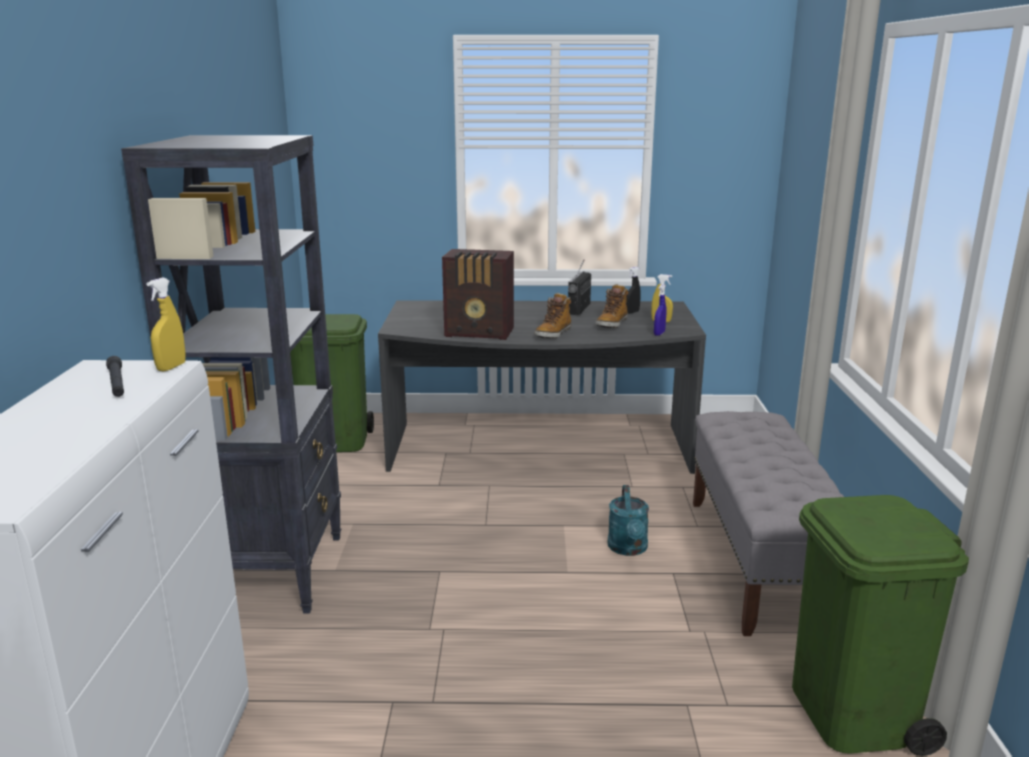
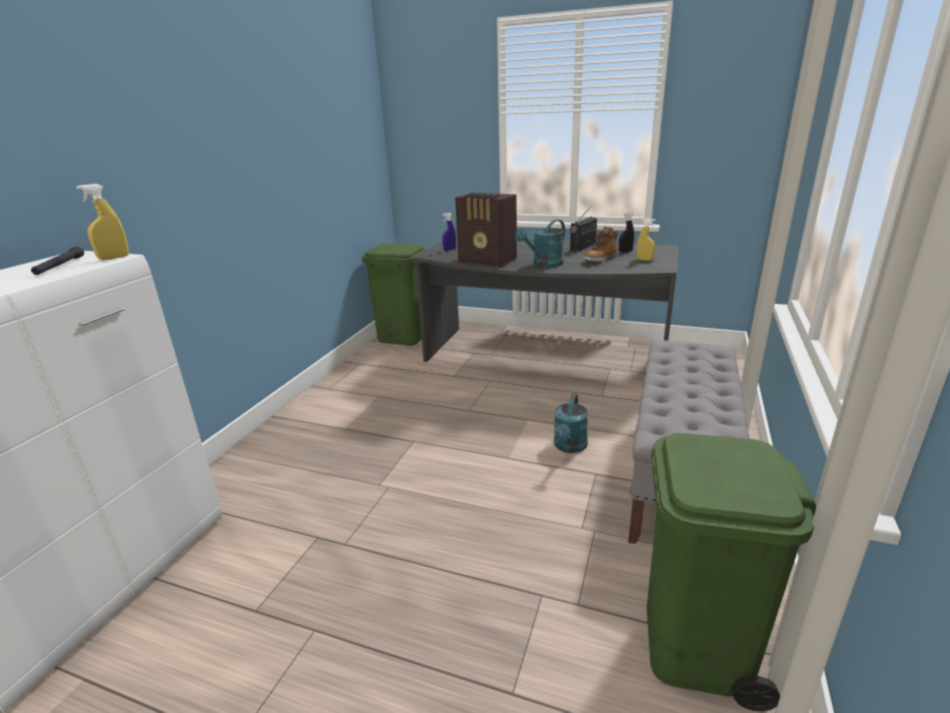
camera: 20 degrees right, 5 degrees up
(274, 571) = (306, 422): black bookcase -> none
(553, 334) = (544, 264): boot -> turquoise watering can
(659, 333) = (634, 269): blue spray bottle -> blue spray bottle (449, 250)

